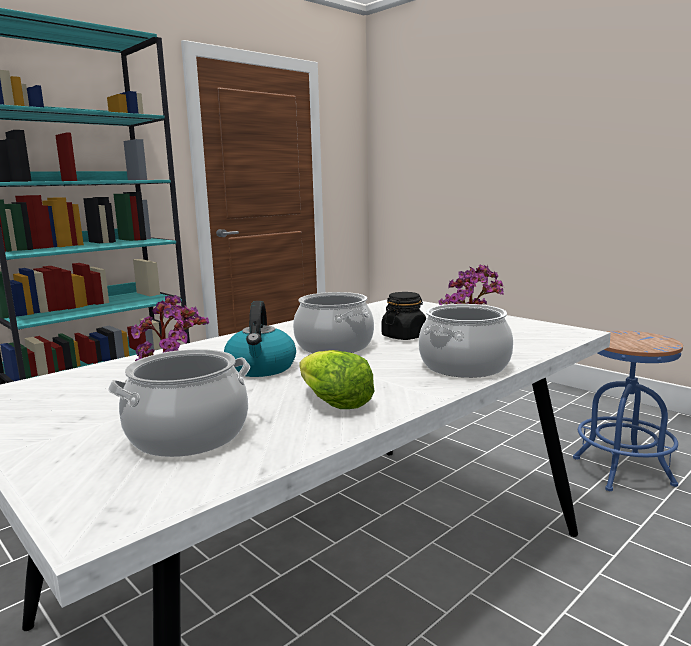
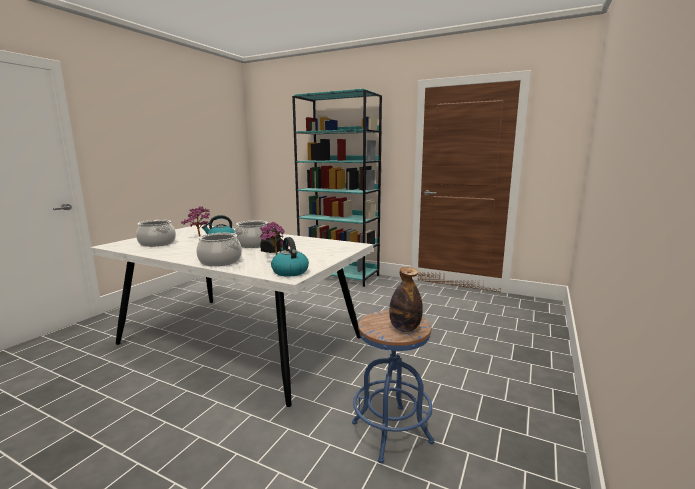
camera: 70 degrees right, 0 degrees up
(332, 402) = (179, 251): lettuce -> none
(545, 331) = (289, 271): none -> kettle
(647, 338) = (405, 328): none -> bottle

